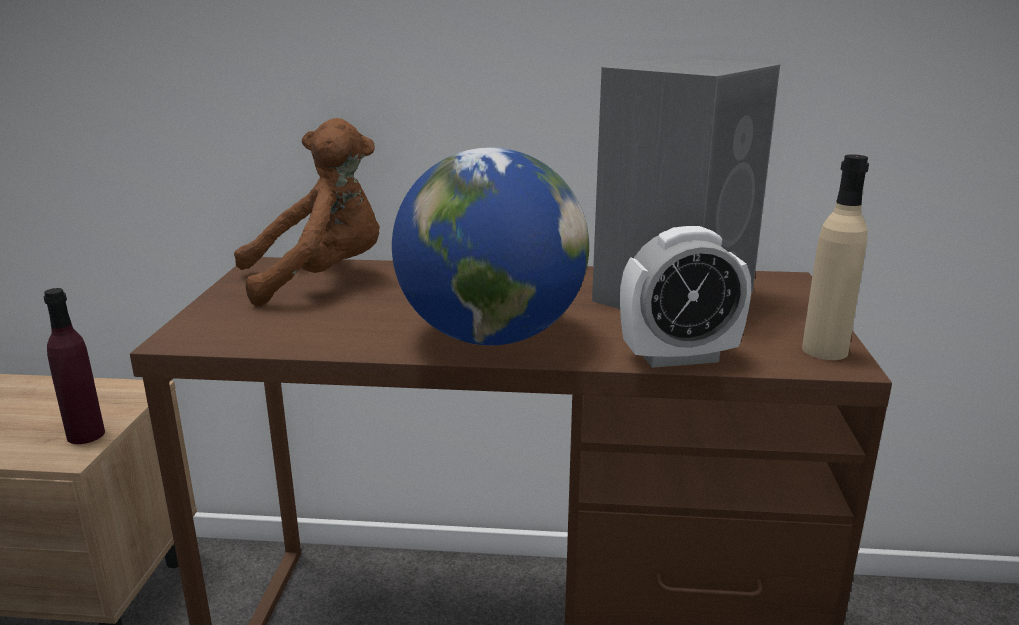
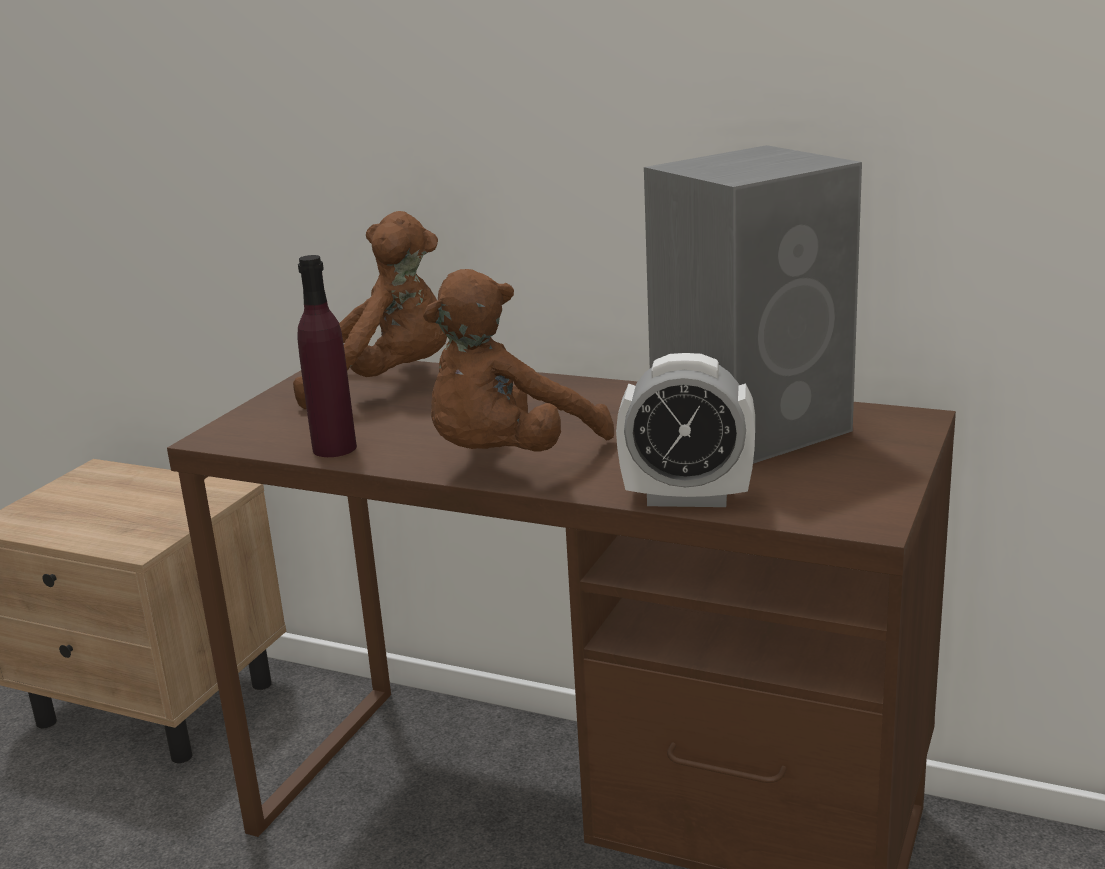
camera: 20 degrees right, 0 degrees up
(86, 435) = (160, 529): purple bottle -> purple bottle (334, 448)
(491, 337) = (509, 459): globe -> brown plush toy
(824, 350) = (862, 505): beige bottle -> none

